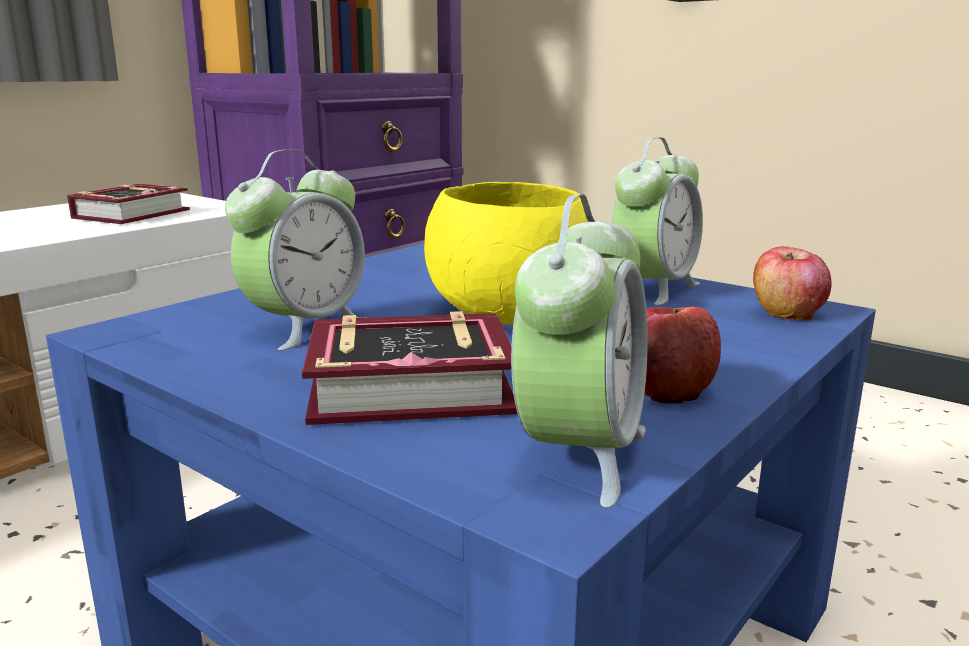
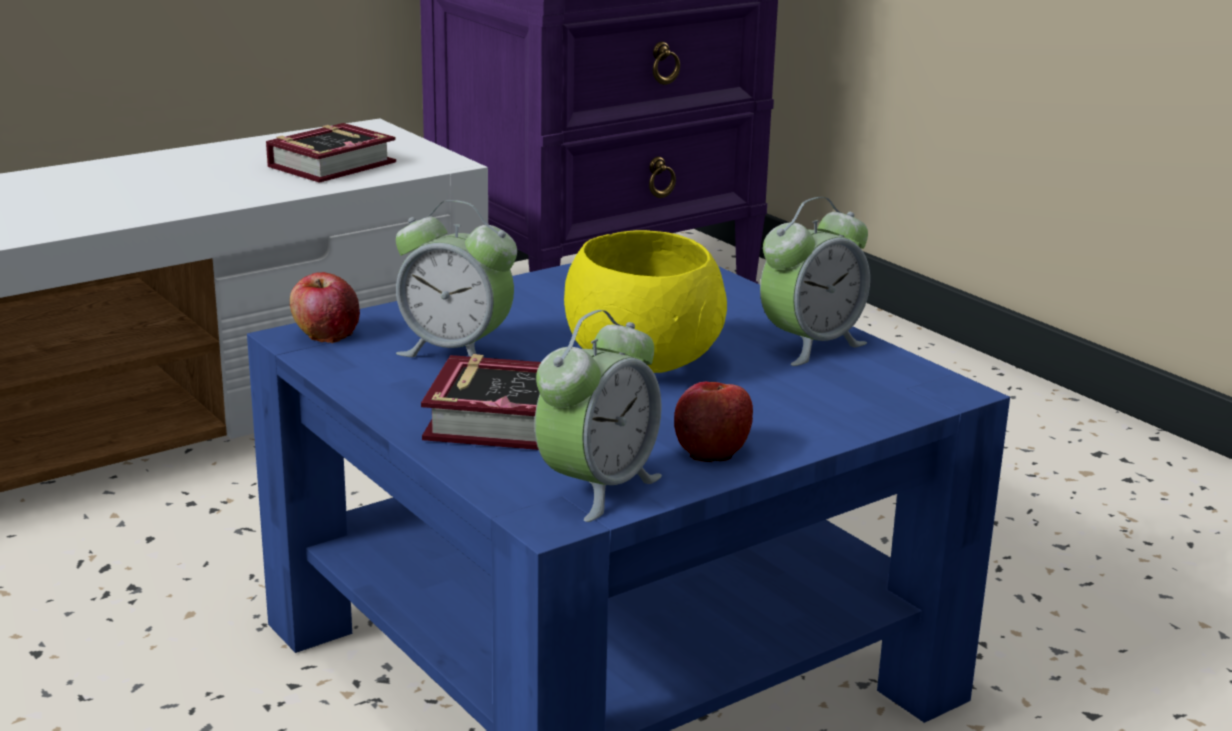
camera: 15 degrees right, 5 degrees up
(305, 327) = (456, 352): alarm clock -> alarm clock turned 60 degrees clockwise
(787, 313) = (909, 391): apple -> apple (326, 334)

